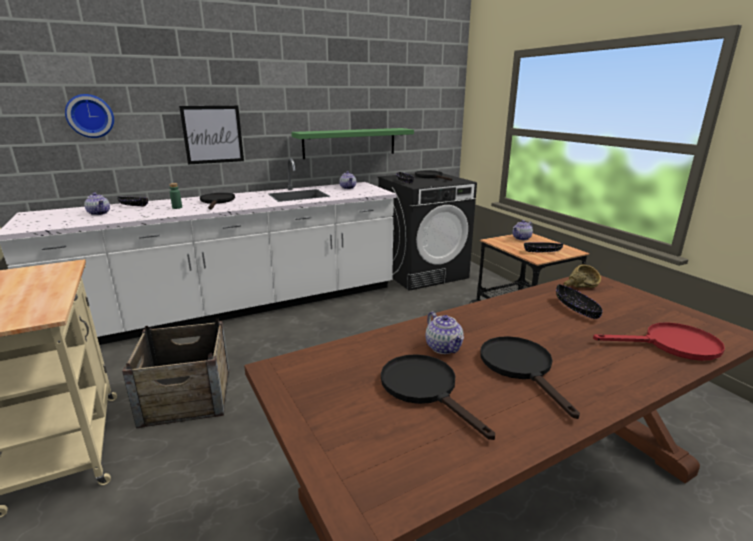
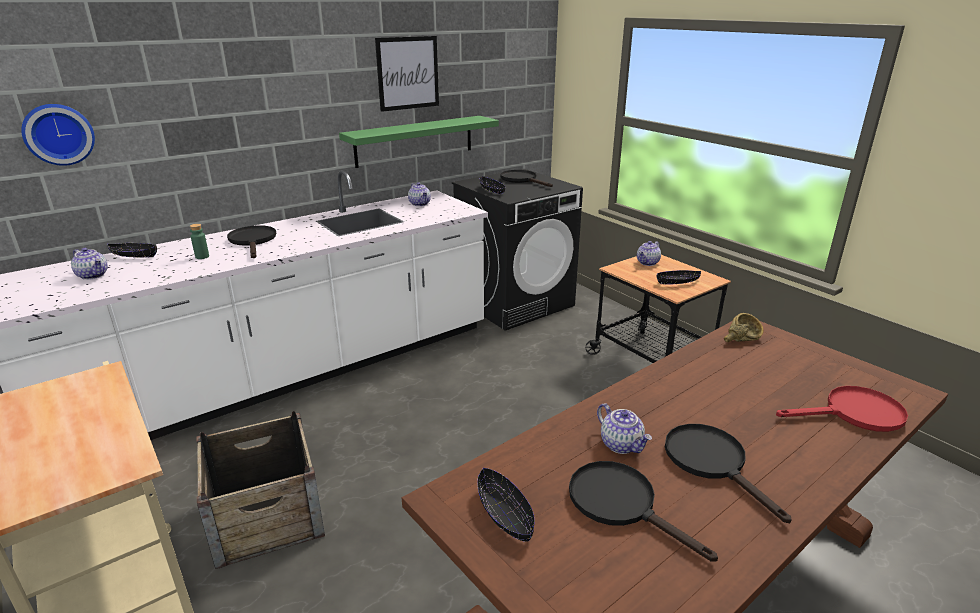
camera: 10 degrees left, 5 degrees up
(213, 134) = (234, 145): picture -> picture (408, 73)
(576, 308) = (746, 373): black bowl -> black bowl (505, 514)

